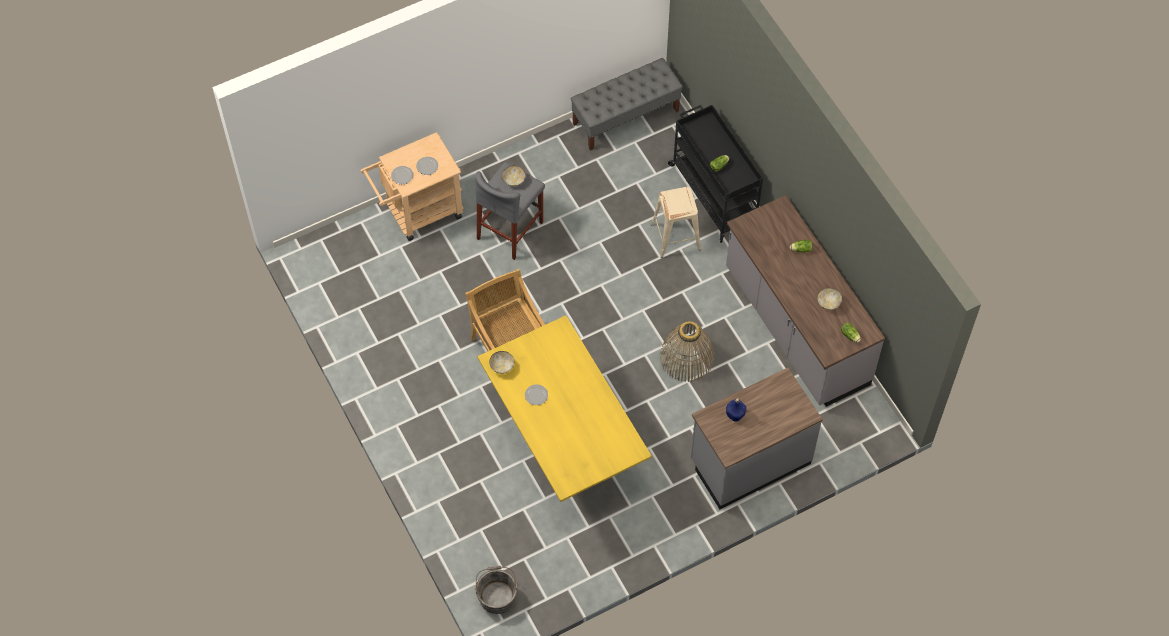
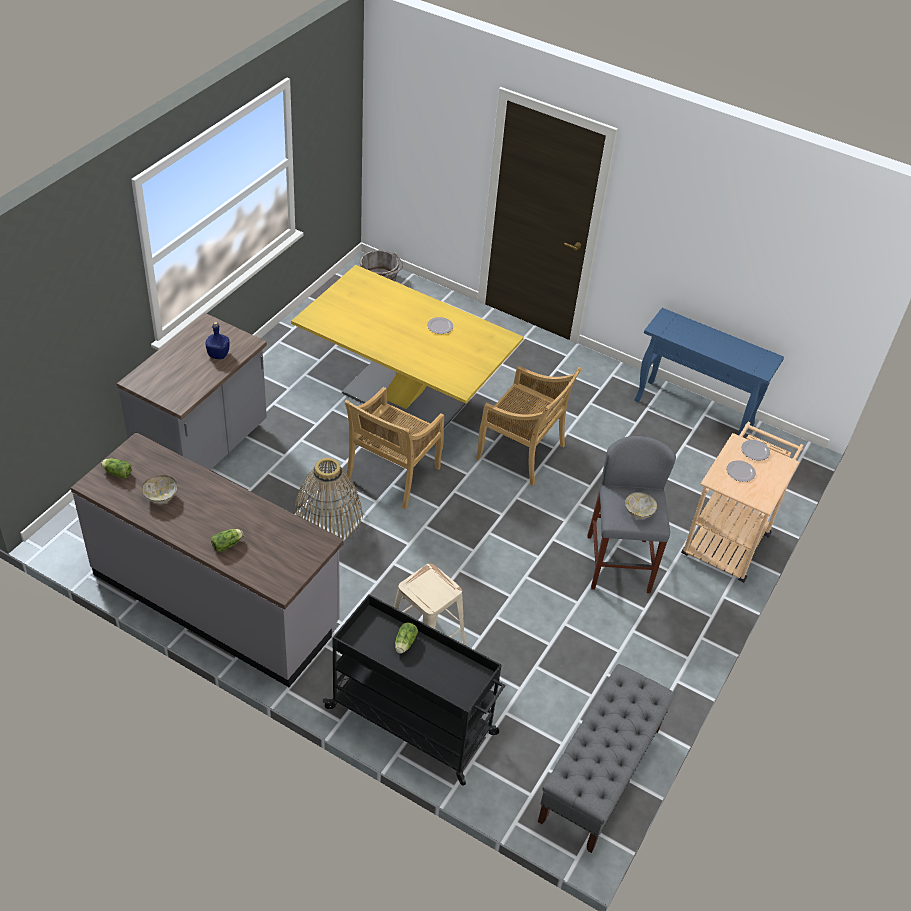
camera: 145 degrees right, 15 degrees down
(344, 321) = (694, 413): none -> blue console table
(502, 366) = (492, 336): bowl -> none
(619, 372) = (392, 475): none -> beige chair

